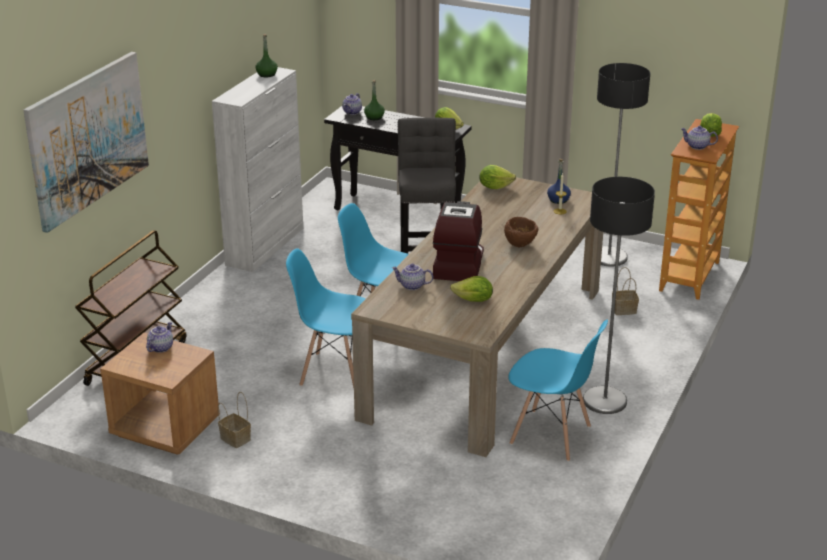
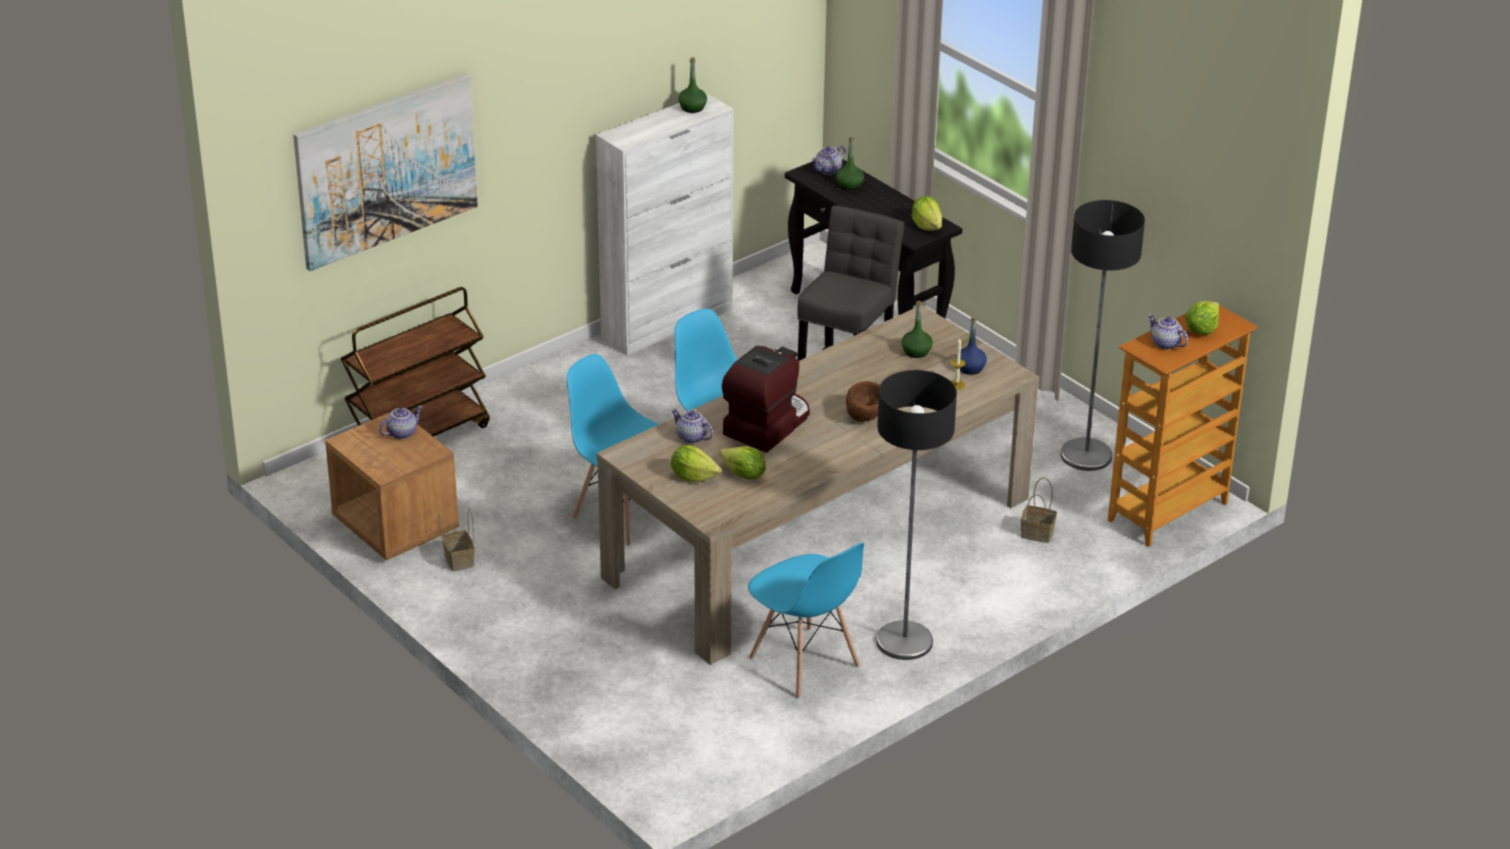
camera: 25 degrees right, 5 degrees up
(495, 187) = (909, 329): lettuce -> lettuce (693, 476)
(513, 198) = (916, 351): none -> green bottle

